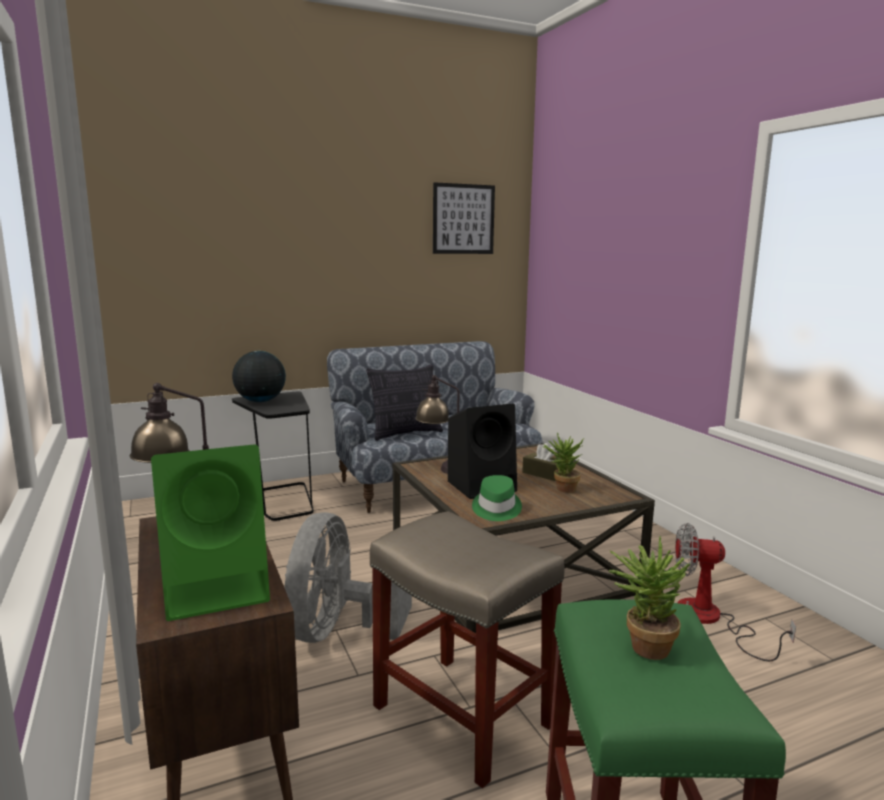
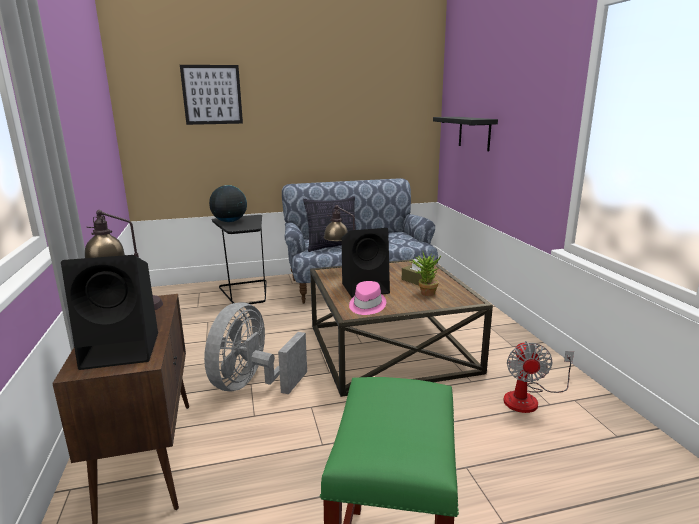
camera: 10 degrees right, 5 degrees up
(219, 587) = (123, 349): green speaker -> black speaker
(460, 714) = (313, 449): beige stool -> none
(463, 219) = (387, 83): picture -> picture (212, 95)
(496, 509) = (366, 305): green hat -> pink hat
(582, 283) = (474, 133): none -> black shelf
(642, 645) = (391, 412): potted plant -> none
(711, 620) = (529, 398): fan -> fan turned 105 degrees counterclockwise

